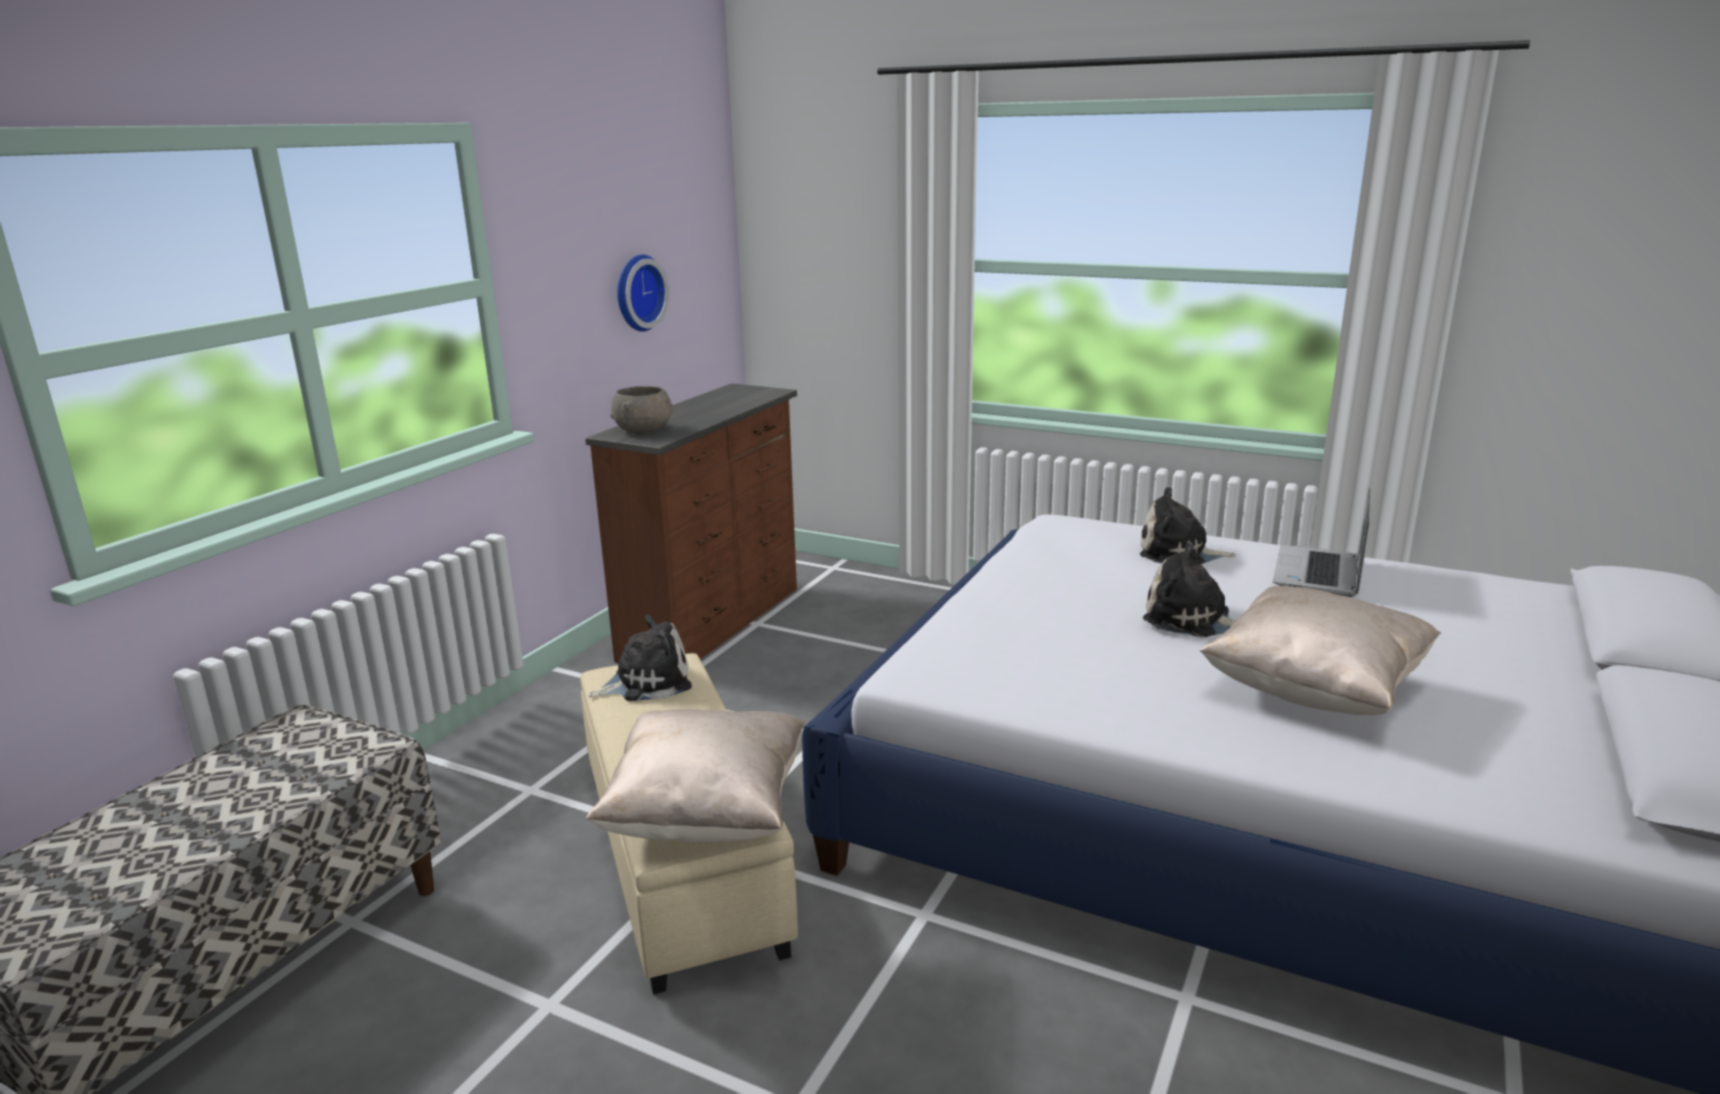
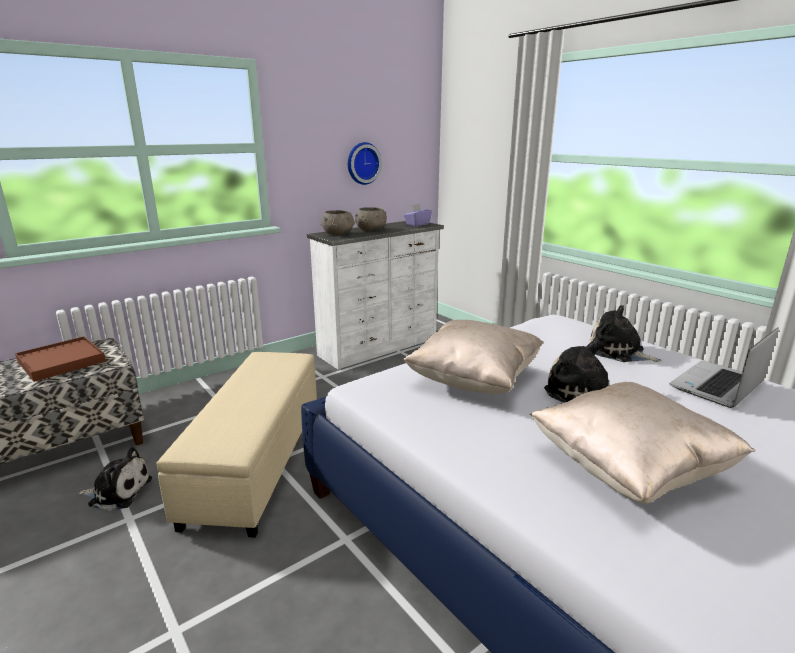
camera: 25 degrees right, 0 degrees up
(260, 769) = (61, 361): none -> brown tray
(647, 682) = (272, 363): plush toy -> plush toy (118, 492)
(690, 415) = (371, 230): none -> grey bowl
(707, 814) = (220, 439): beige pillow -> beige pillow (474, 380)
(715, 623) = (380, 347): brown dresser -> white dresser
(752, 393) = (417, 224): none -> purple tissue box

